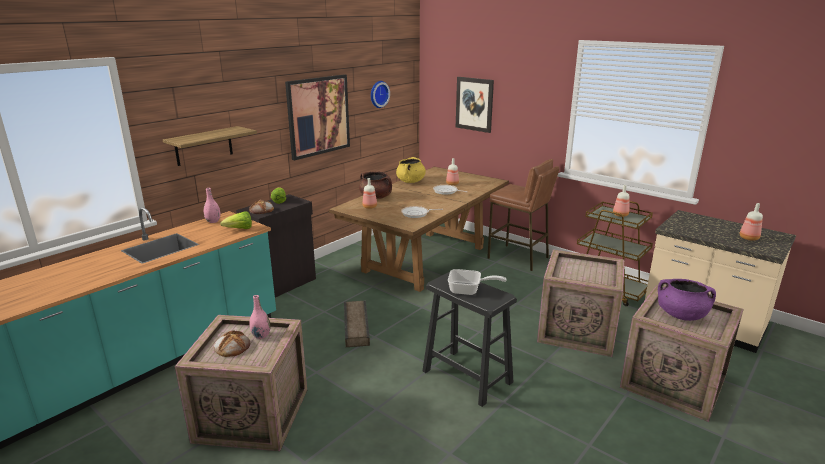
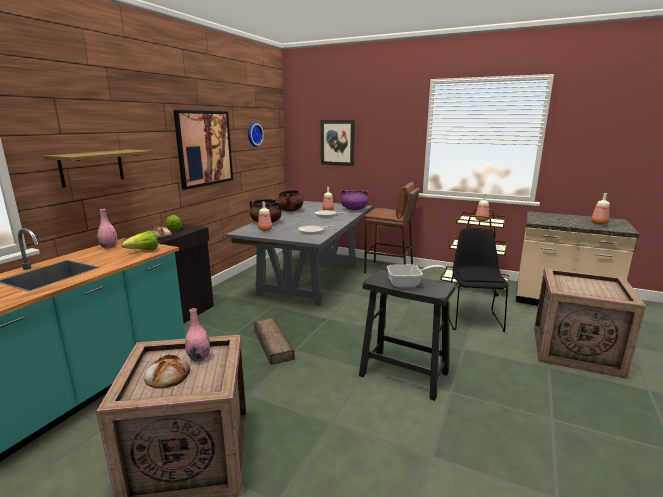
camera: 15 degrees left, 5 degrees down
(410, 181) = (290, 210): yellow cooking pot -> brown cooking pot
(424, 259) = (310, 279): brown dining table -> grey dining table
(578, 330) = (473, 319): crate -> black chair
(681, 315) = (583, 287): purple cooking pot -> purple cooking pot (354, 209)

